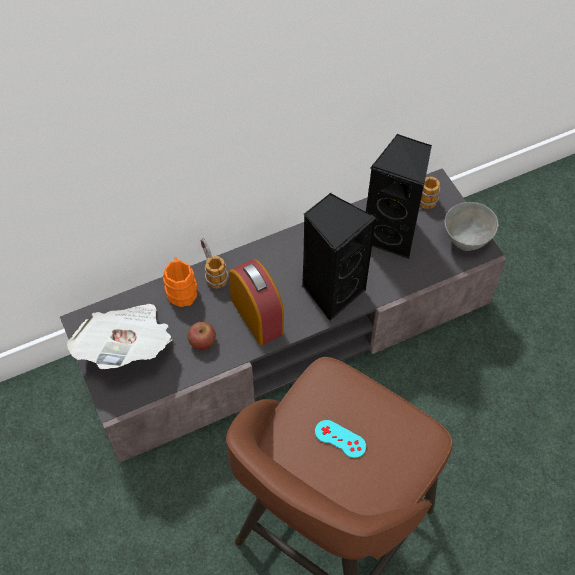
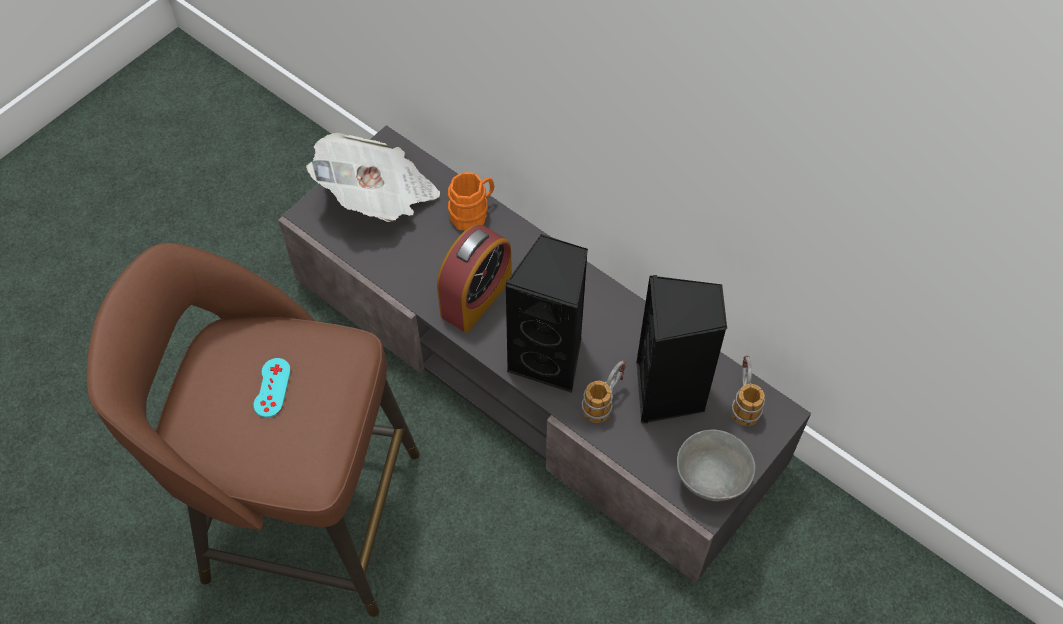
camera: 65 degrees right, 0 degrees up
(202, 341) = (418, 259): apple -> none
(212, 272) = (511, 231): mug -> mug (604, 400)

